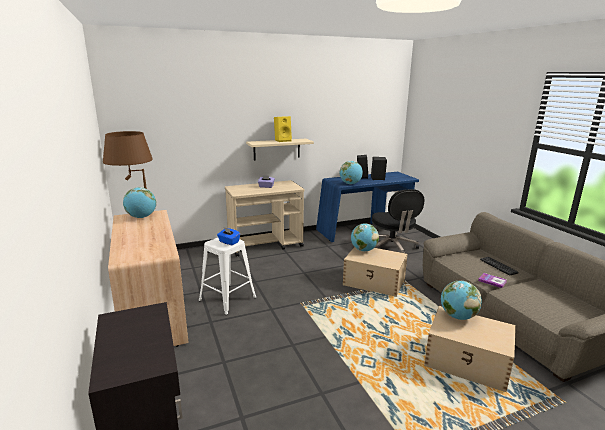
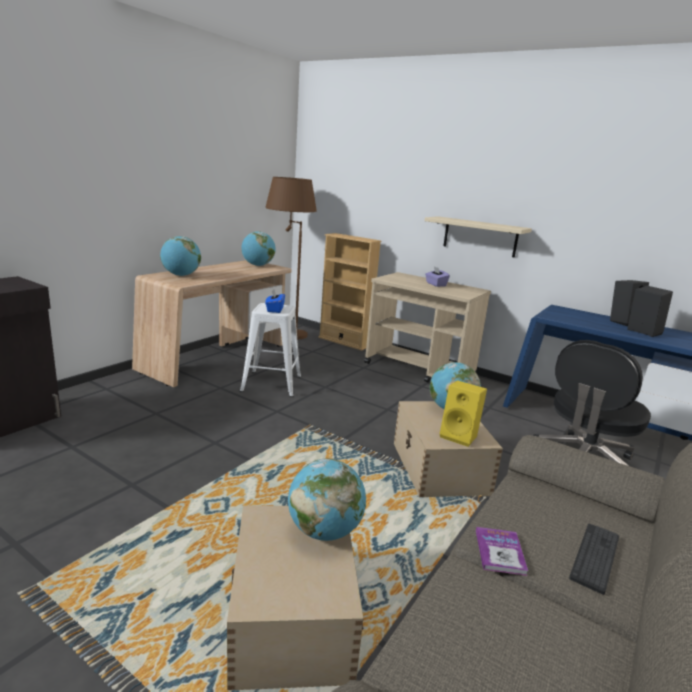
camera: 55 degrees right, 0 degrees up
(193, 251) = (344, 342): none -> beige bookcase
(283, 140) = (484, 223): yellow speaker -> yellow speaker (460, 436)
(350, 184) = (567, 319): globe -> globe (181, 275)

